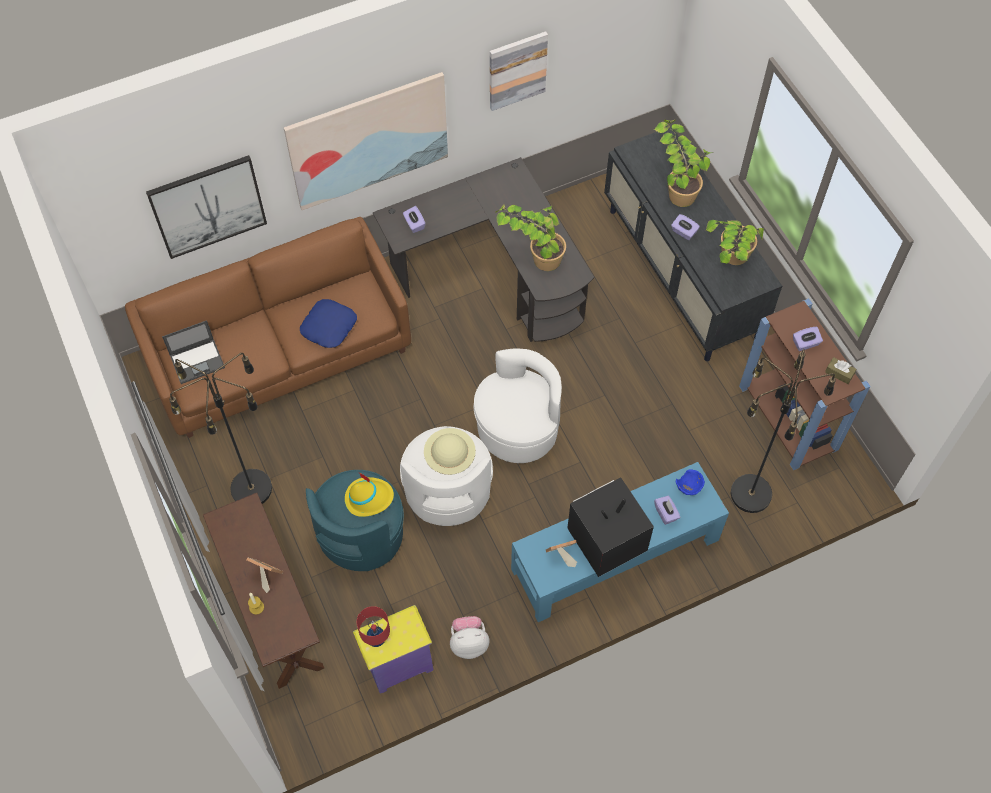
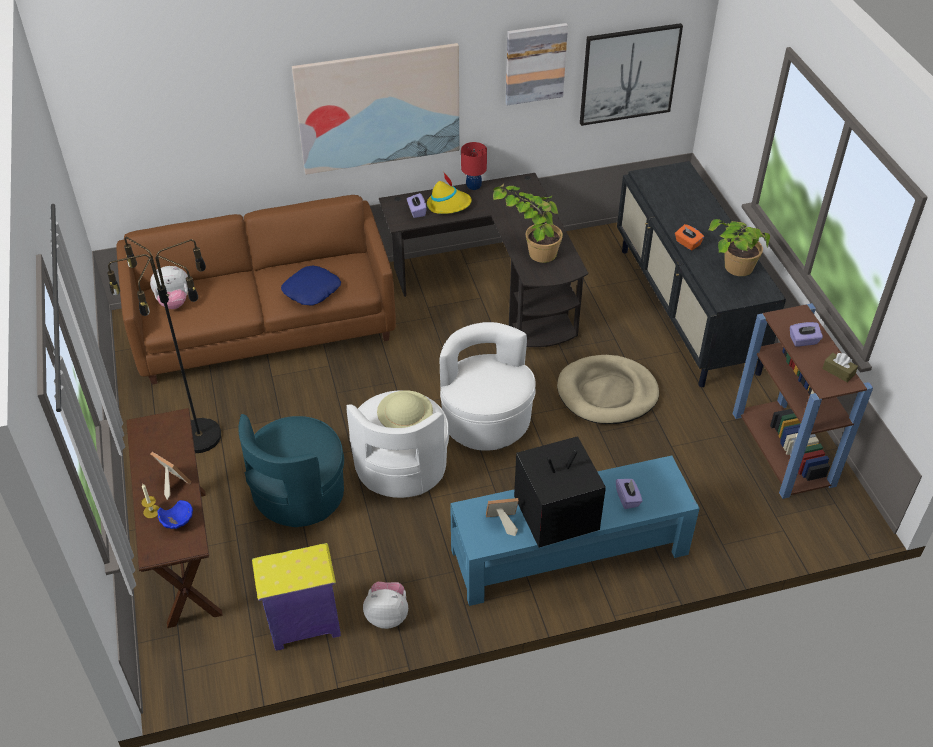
camera: 10 degrees right, 15 degrees down
(198, 361) = (174, 302): laptop -> plush toy
(208, 206) = (210, 144): picture -> picture (629, 74)
(369, 498) = (308, 441): yellow hat -> yellow hat (448, 204)
(375, 640) = (274, 570): red table lamp -> red table lamp (473, 187)
(517, 430) = (487, 422): white armchair -> white armchair turned 75 degrees counterclockwise
(622, 381) = (607, 393): none -> beige dog bed
(676, 185) = (687, 206): potted plant -> none
(683, 232) = (687, 243): purple tissue box -> orange tissue box
(689, 487) = (658, 478): blue bowl -> blue bowl (177, 523)
(750, 493) = (731, 514): floor lamp -> none

